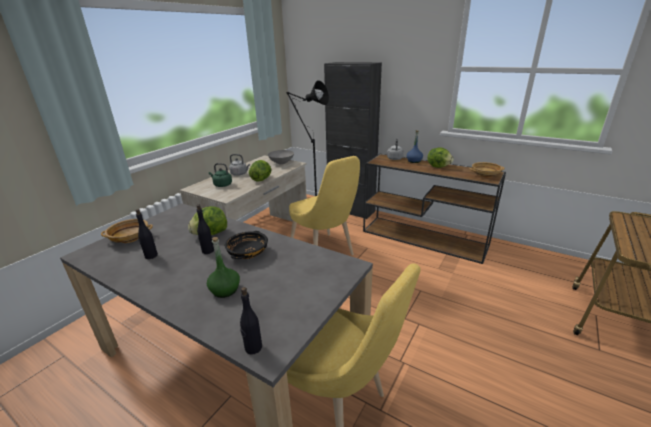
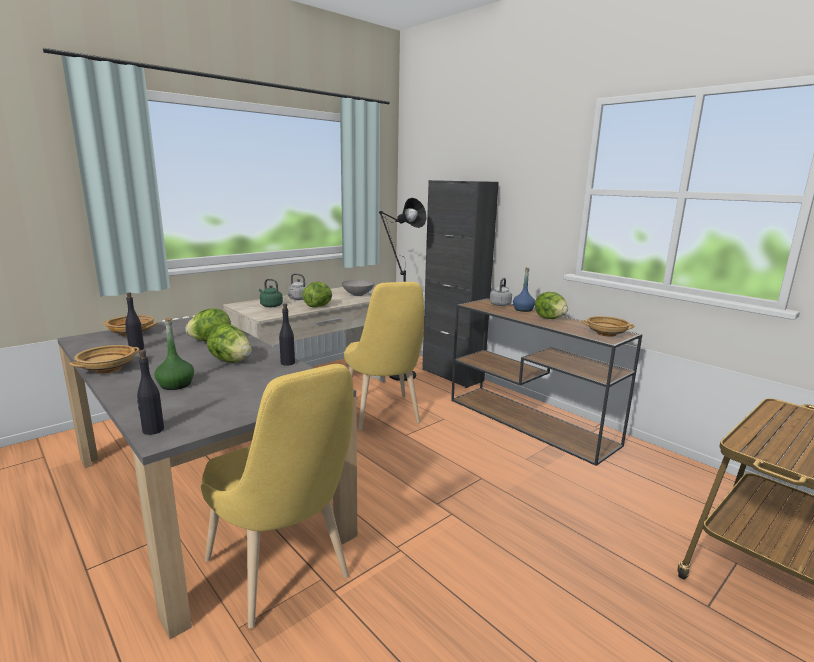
camera: 15 degrees right, 10 degrees down
(145, 285) = (107, 369): none -> beige bowl
(208, 251) = (193, 353): black bottle -> black bottle (288, 363)
(248, 253) = (231, 361): black bowl -> lettuce

